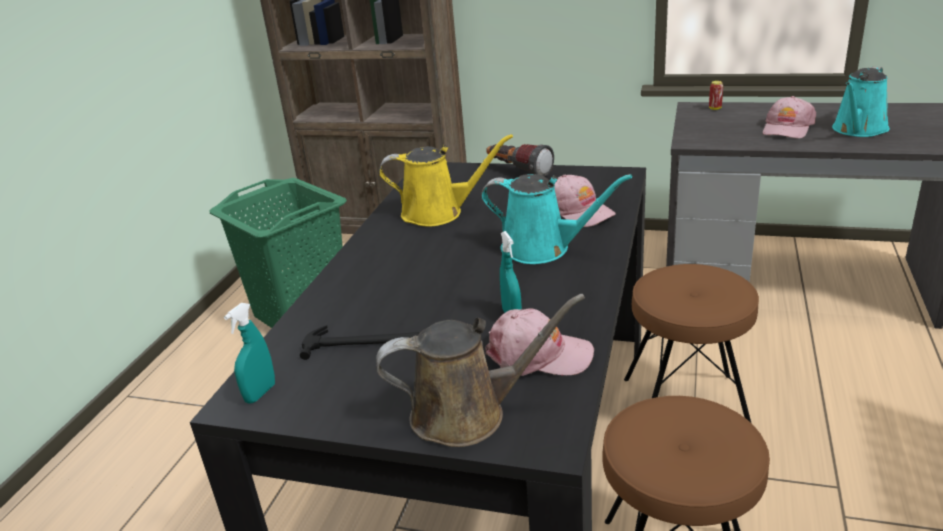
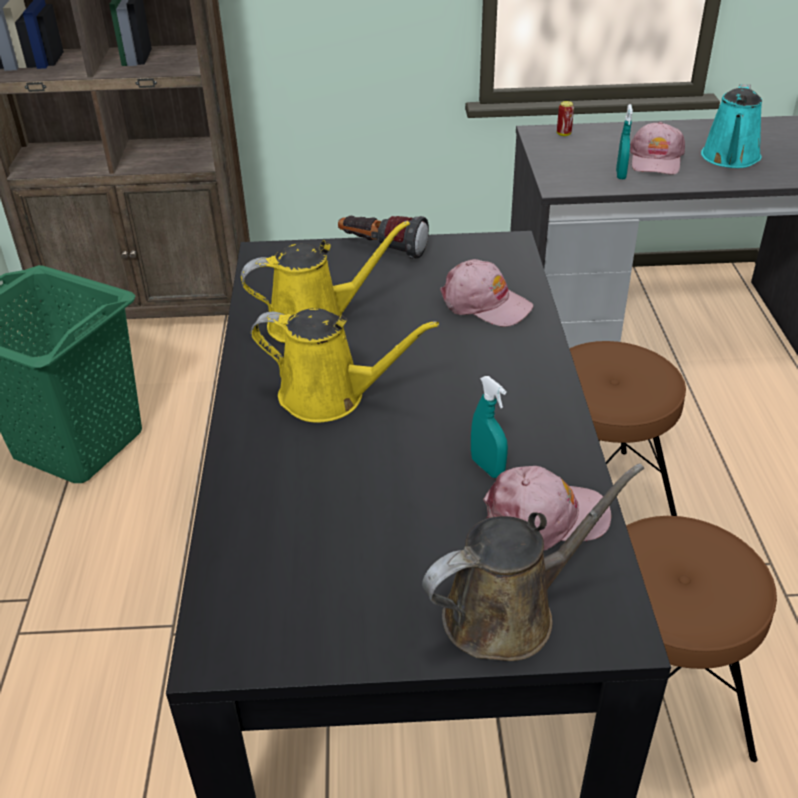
camera: 20 degrees left, 10 degrees up
(260, 393) = (237, 632): turquoise spray bottle -> turquoise spray bottle (620, 175)
(362, 343) = (327, 535): hammer -> none
(420, 258) = (330, 396): none -> yellow watering can
(542, 248) = (472, 364): turquoise watering can -> none

